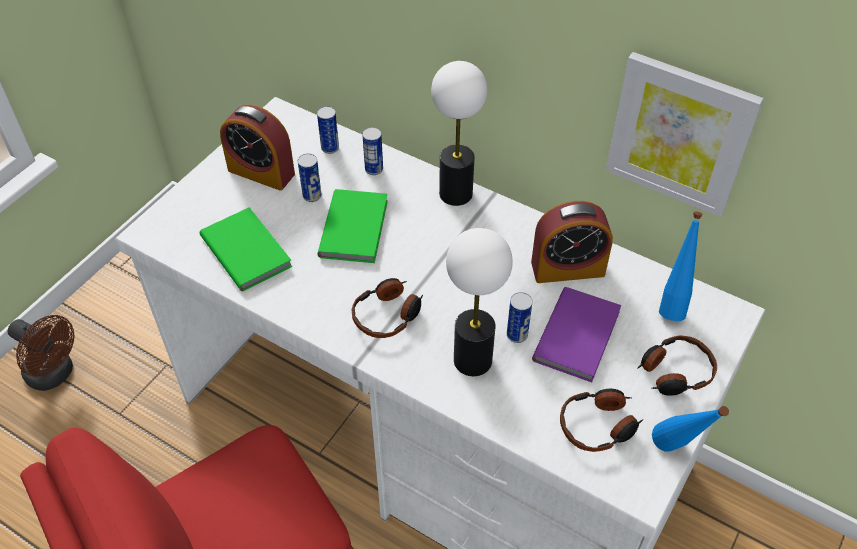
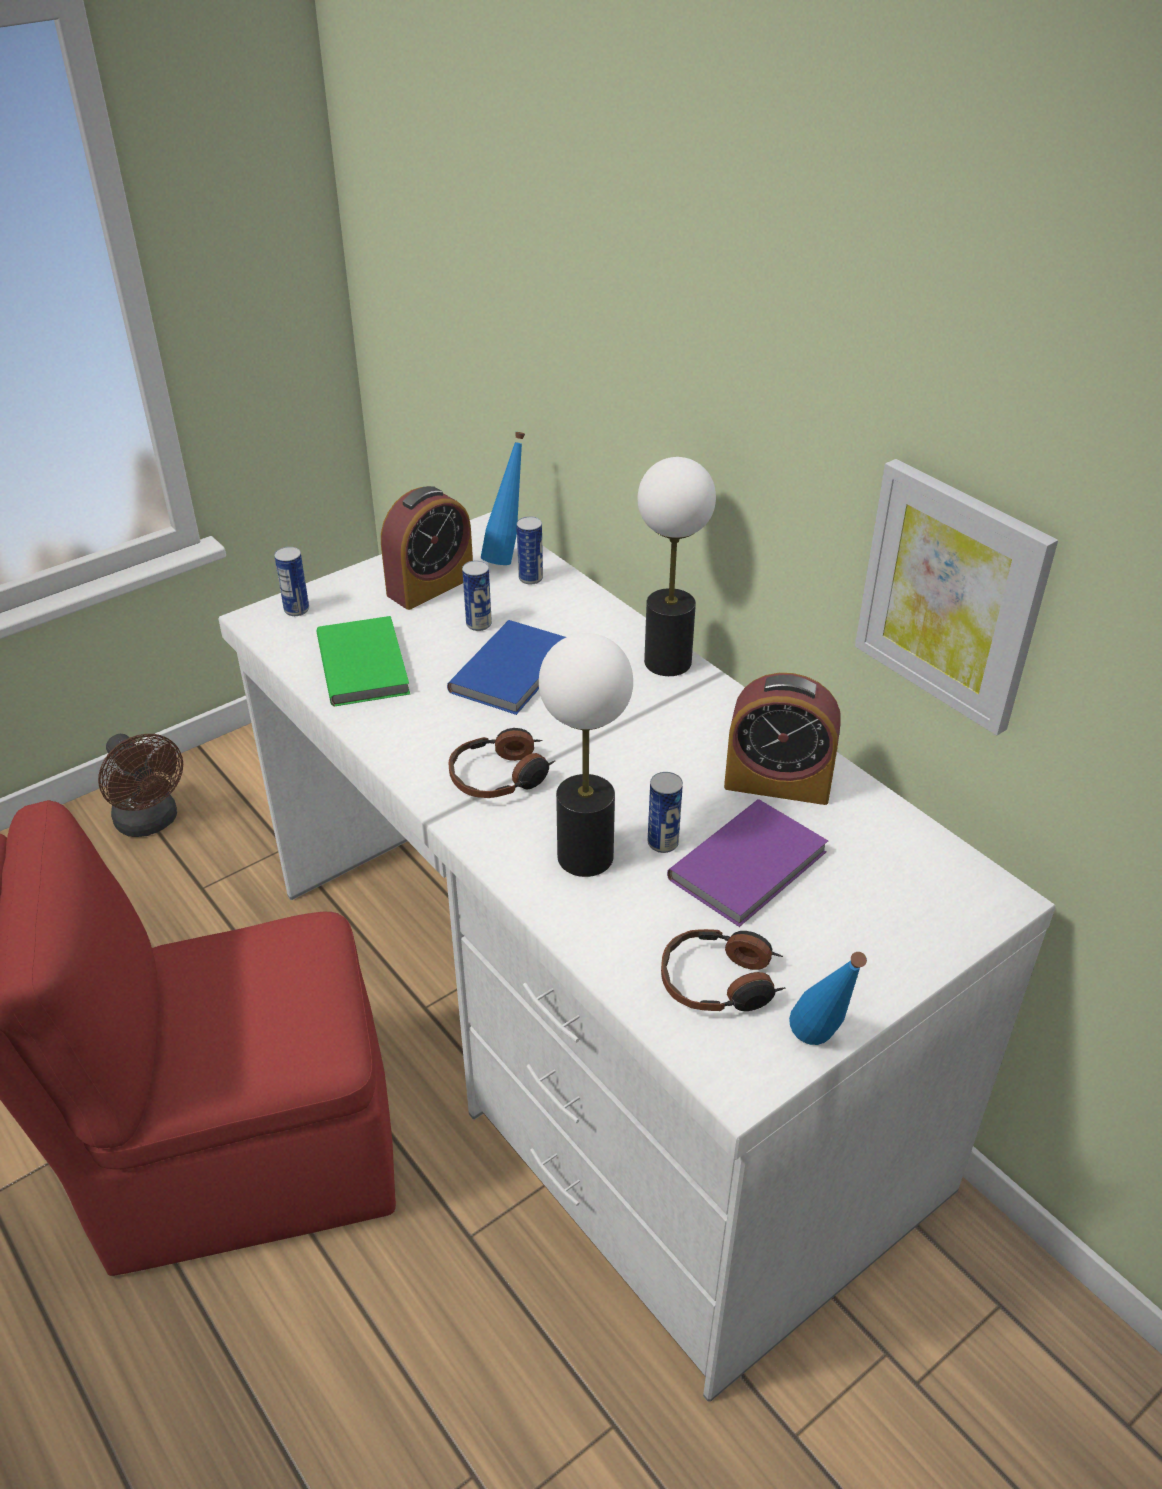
camera: 20 degrees right, 10 degrees down
(261, 172) = (430, 586): alarm clock -> alarm clock turned 90 degrees counterclockwise
(356, 227) = (515, 670): green book -> blue book
(374, 169) = (574, 612): can -> can (296, 610)
(672, 304) = (911, 863): blue bottle -> blue bottle (507, 556)
(674, 372) = (870, 947): headphones -> none

